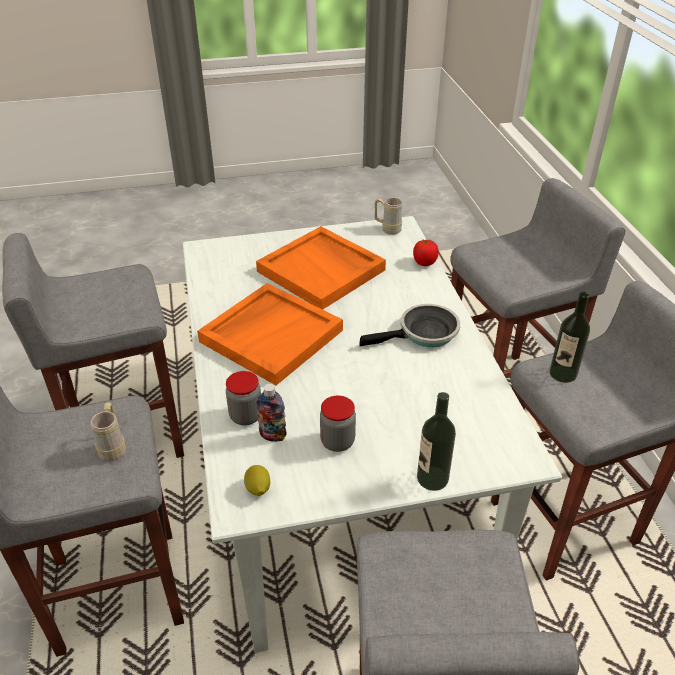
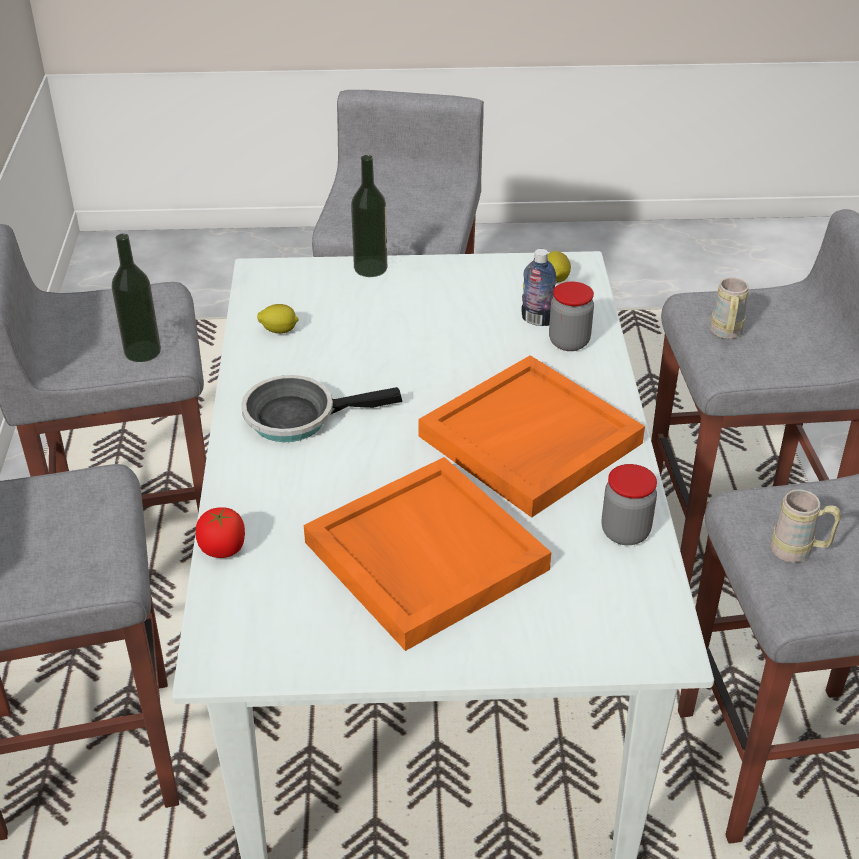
camera: 170 degrees left, 0 degrees up
(337, 442) = (462, 307): jar -> jar (625, 532)
(387, 229) = (252, 654): beige mug -> beige mug (799, 552)
(474, 398) = (279, 330): none -> lemon

